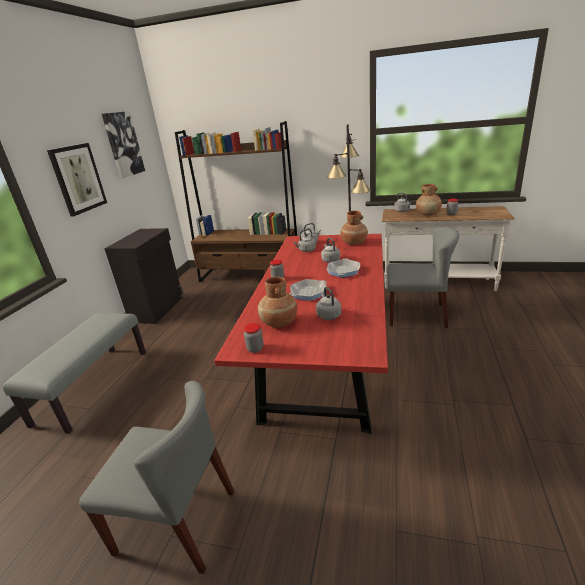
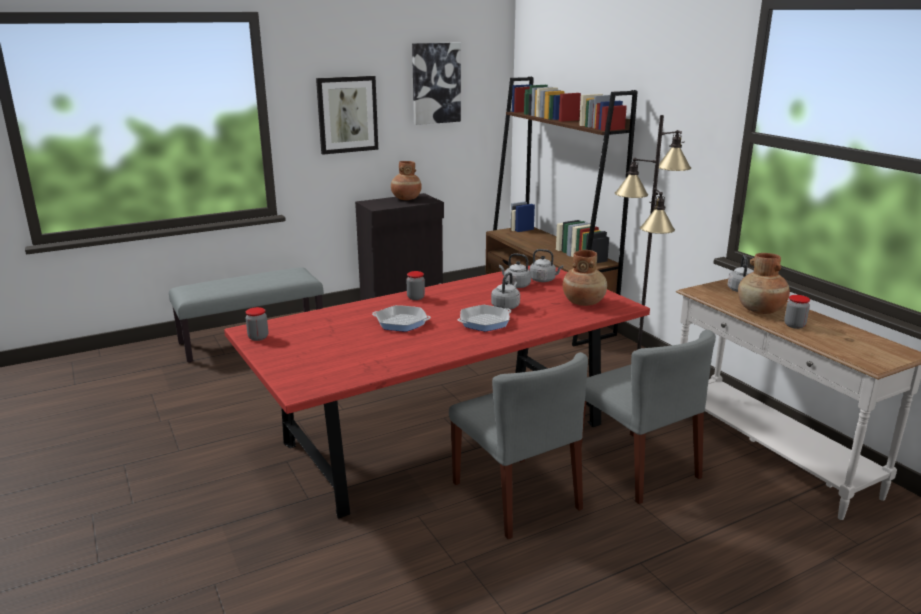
camera: 45 degrees right, 5 degrees down
(177, 521) = (139, 460): grey chair -> grey chair (517, 496)
(279, 323) = (317, 331): brown vase -> brown vase (406, 198)
(328, 315) = (361, 347): grey kettle -> none

